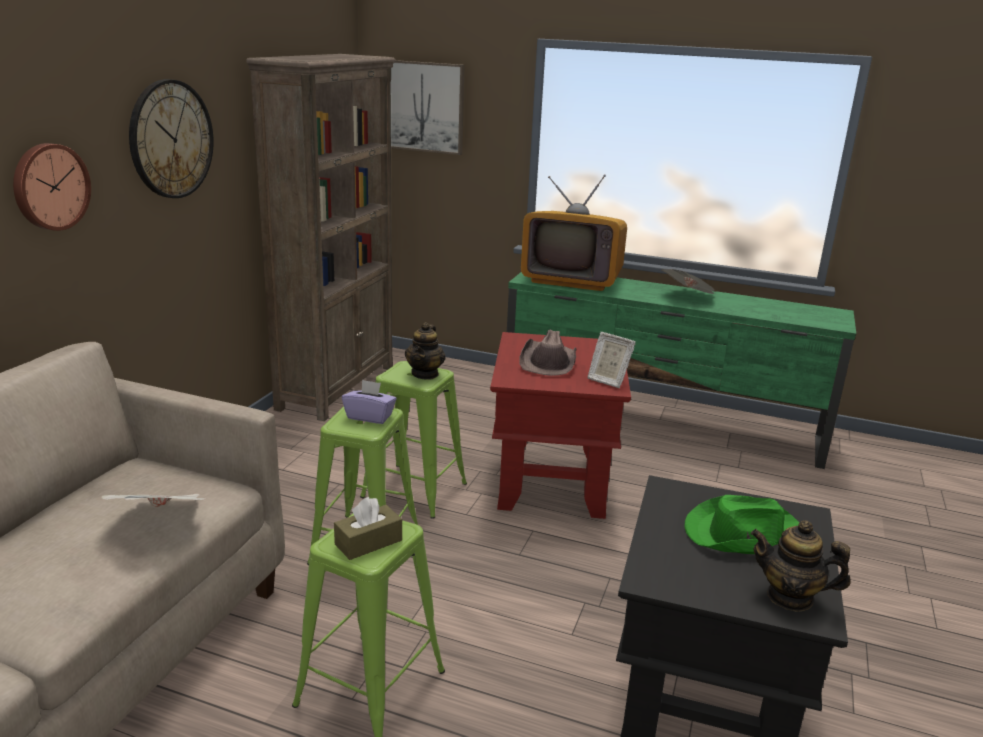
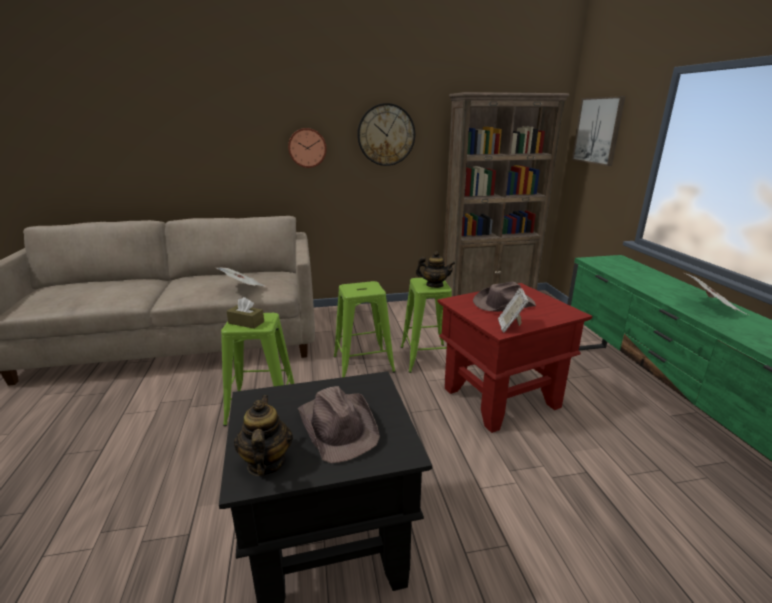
camera: 60 degrees right, 0 degrees up
(369, 416) = (366, 289): purple tissue box -> none
(425, 374) = (434, 285): teapot -> teapot turned 150 degrees counterclockwise
(572, 279) = (629, 269): television -> none
(744, 536) = (338, 426): green hat -> brown hat

